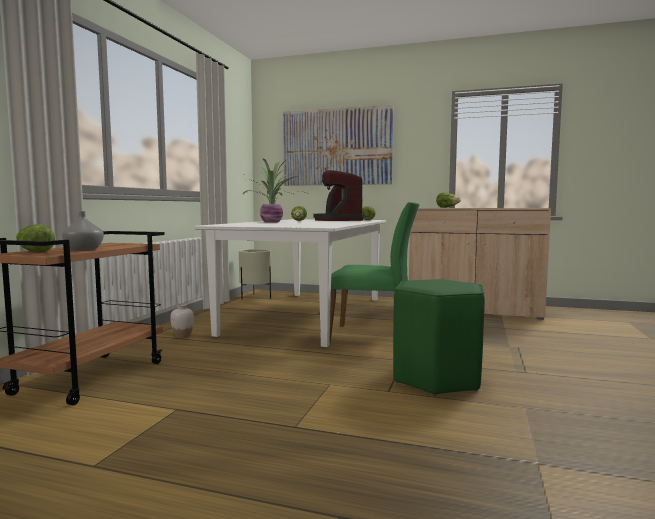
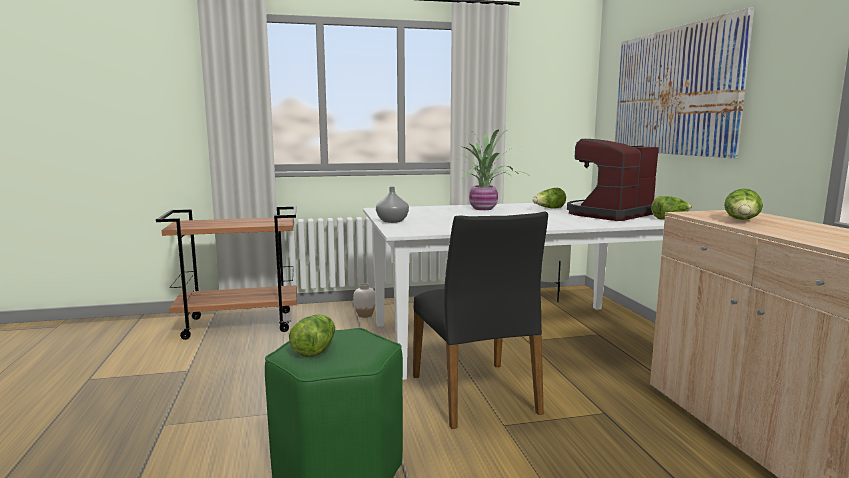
camera: 60 degrees right, 5 degrees up
(34, 252) = (194, 222): lettuce -> lettuce (315, 349)
(83, 250) = (217, 225): grey vase -> grey vase (391, 221)
(373, 336) = (476, 394): green chair -> black chair

